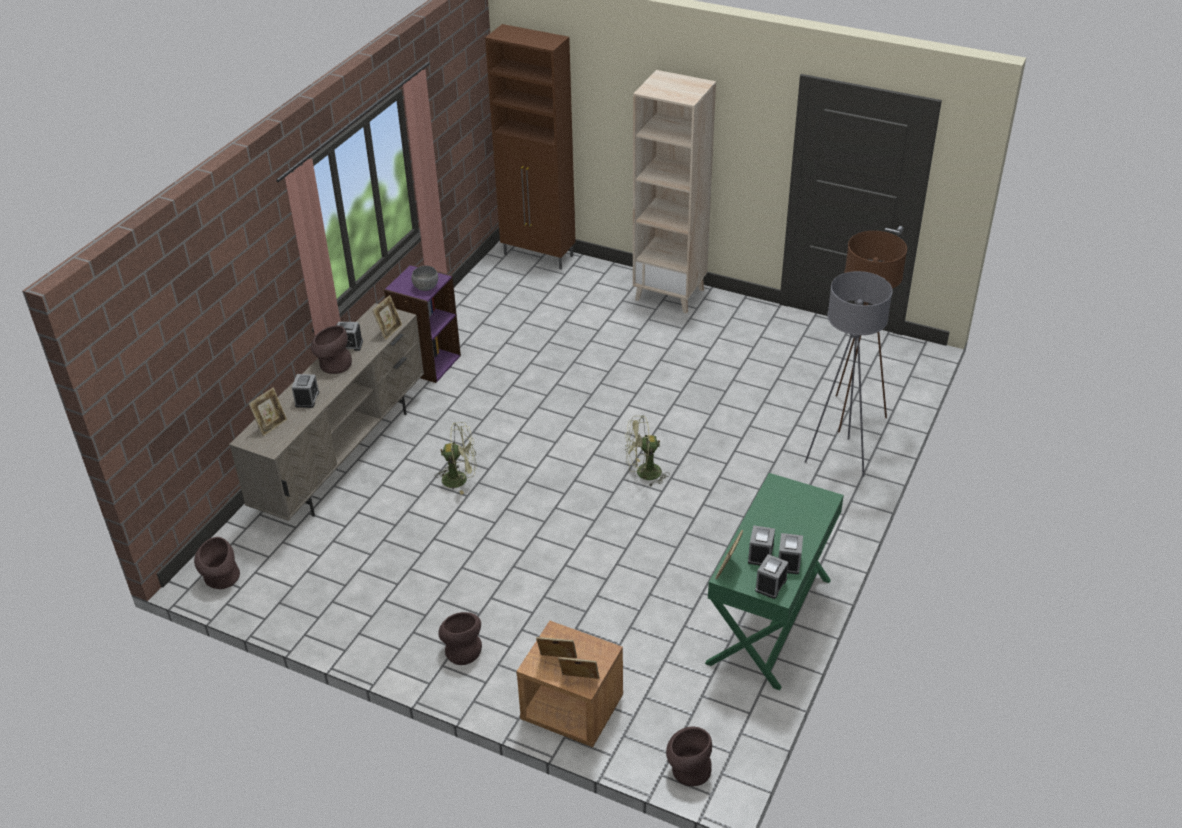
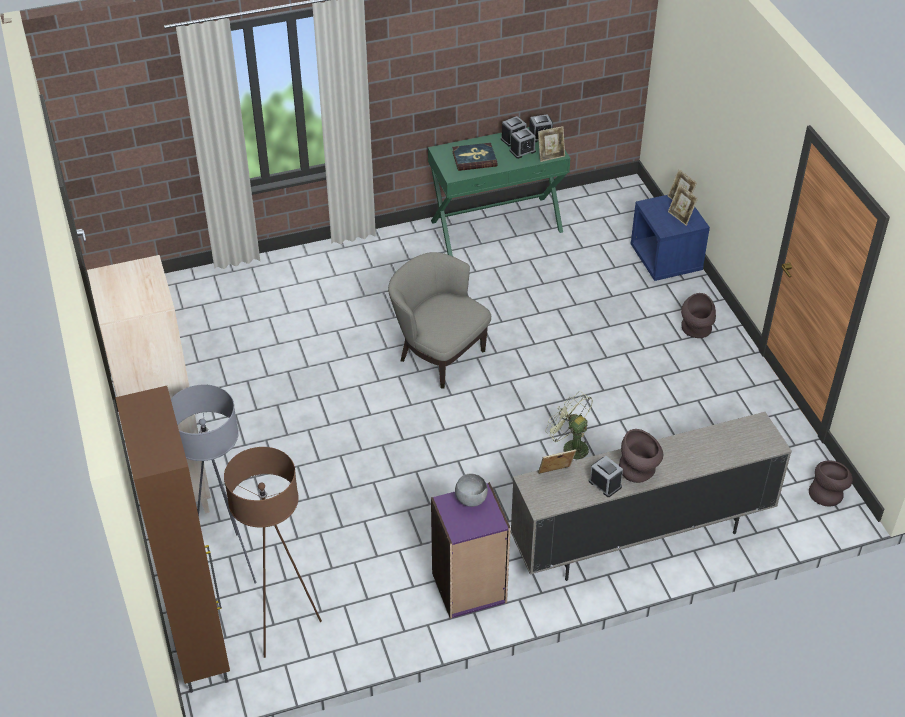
camera: 135 degrees left, 5 degrees up
(271, 425) = (743, 444): picture frame -> none
(307, 399) = (692, 450): alarm clock -> none
(571, 710) = (666, 260): brown nightstand -> blue nightstand
(643, 473) = (439, 355): green fan -> beige armchair
(687, 770) = (637, 199): brown vase -> none
(786, 513) = (474, 159): none -> book
(838, 459) = (305, 274): grey floor lamp -> grey floor lamp (229, 564)
(853, 414) = (241, 291): brown floor lamp -> brown floor lamp (282, 626)

